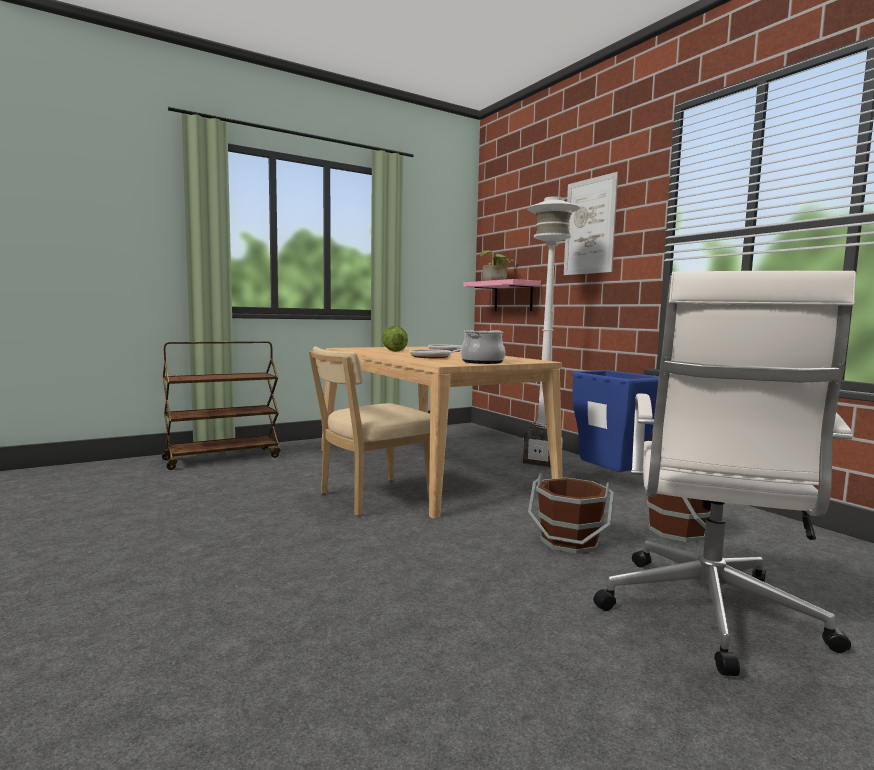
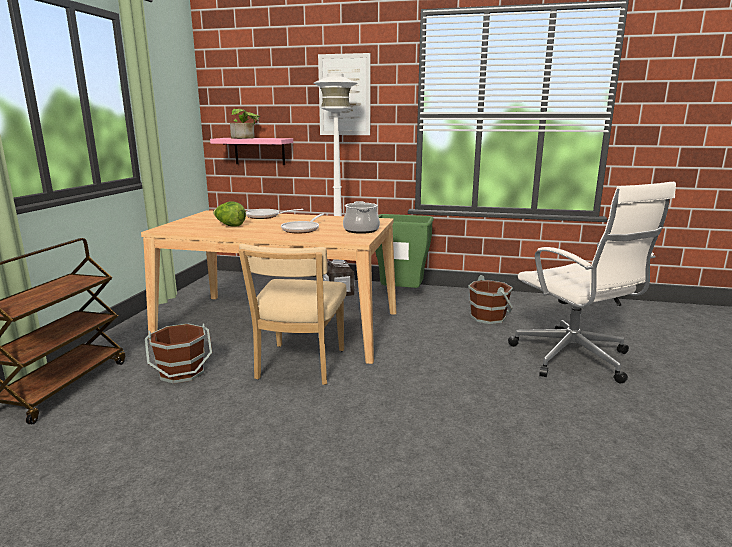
camera: 45 degrees left, 10 degrees up
(570, 542) = (463, 345): brown bucket -> brown bucket (182, 373)
(611, 480) = (402, 294): blue trash can -> green trash can

